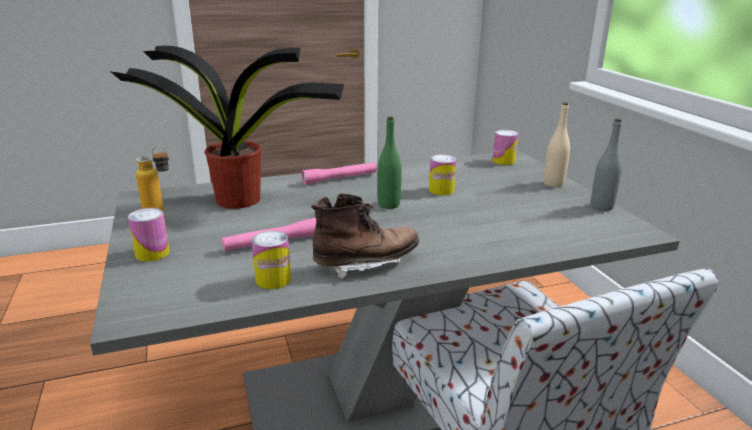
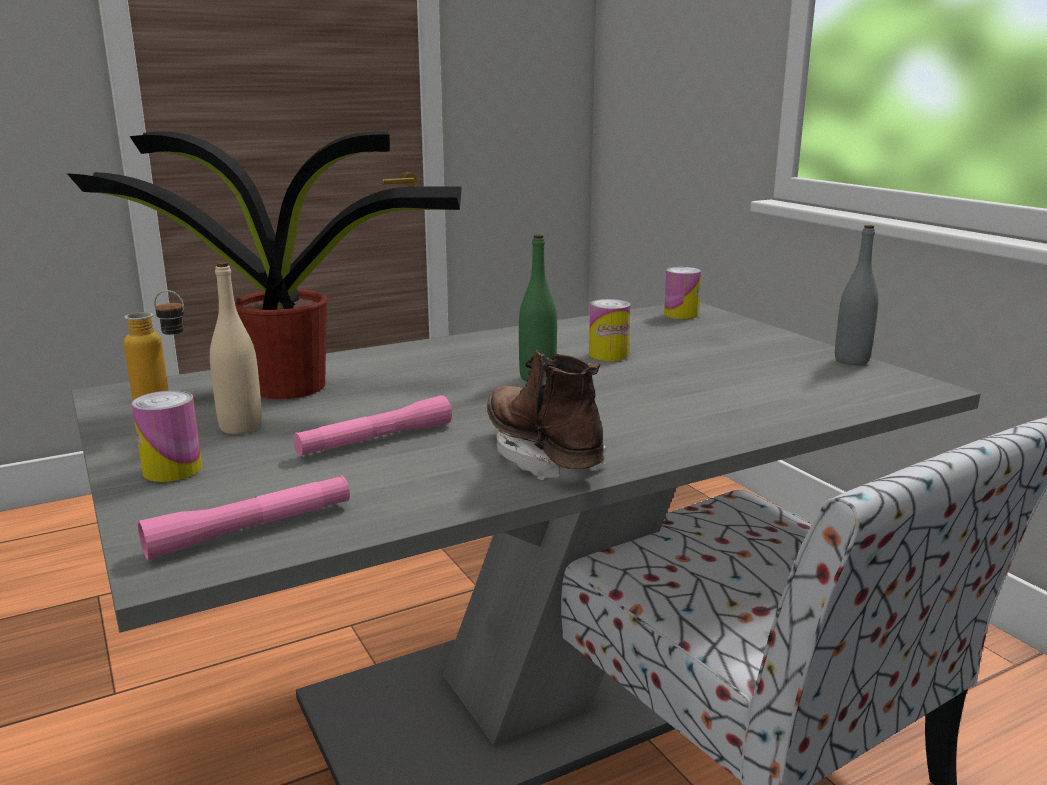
camera: 10 degrees left, 5 degrees down
(273, 280) = (401, 489): can -> none
(340, 179) = (443, 350): pink flashlight -> pink flashlight (251, 529)
(366, 264) = (542, 456): brown boot -> brown boot turned 90 degrees counterclockwise
(553, 183) = (768, 337): beige bottle -> beige bottle (241, 427)

